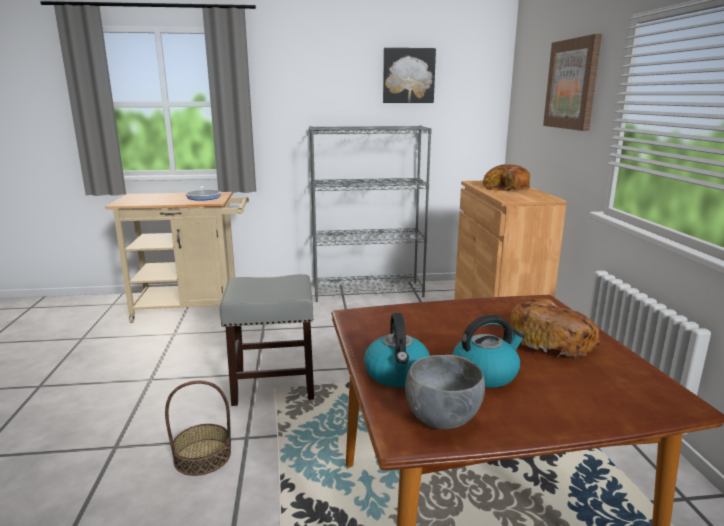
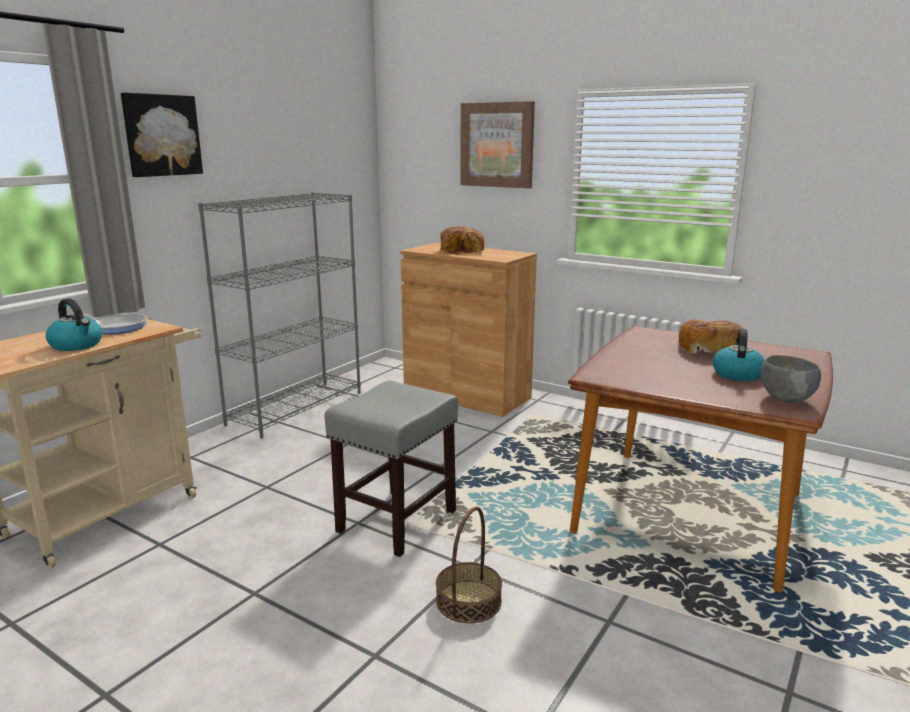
camera: 50 degrees left, 0 degrees up
(397, 374) = (714, 392): kettle -> kettle (77, 345)
(408, 76) = (293, 132): picture -> picture (161, 135)

